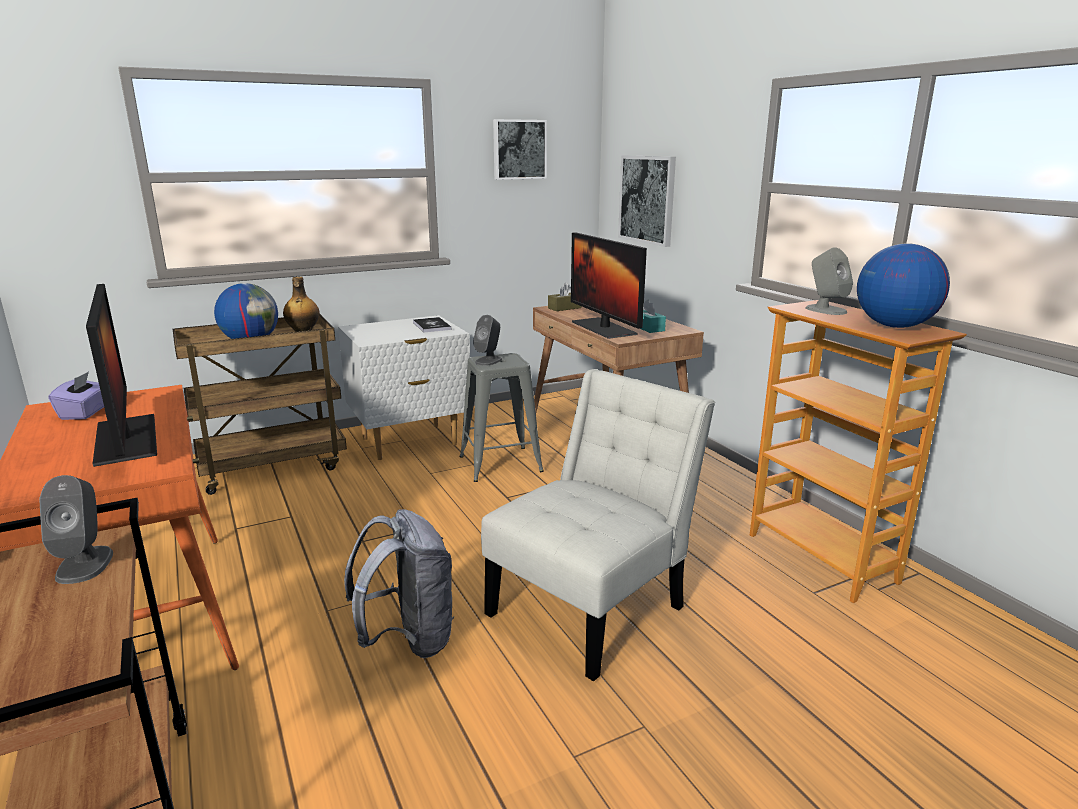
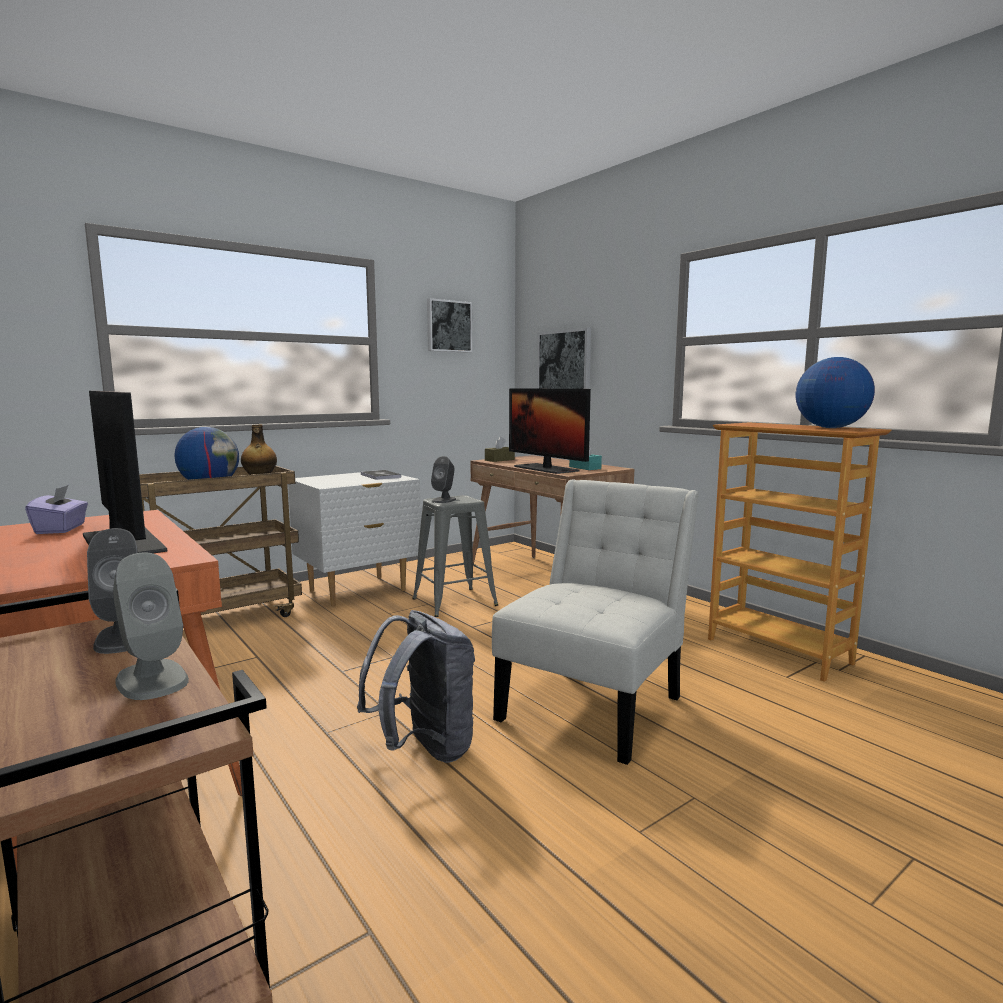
camera: 10 degrees left, 10 degrees down
(825, 310) = (762, 424): grey speaker -> grey speaker (152, 679)

